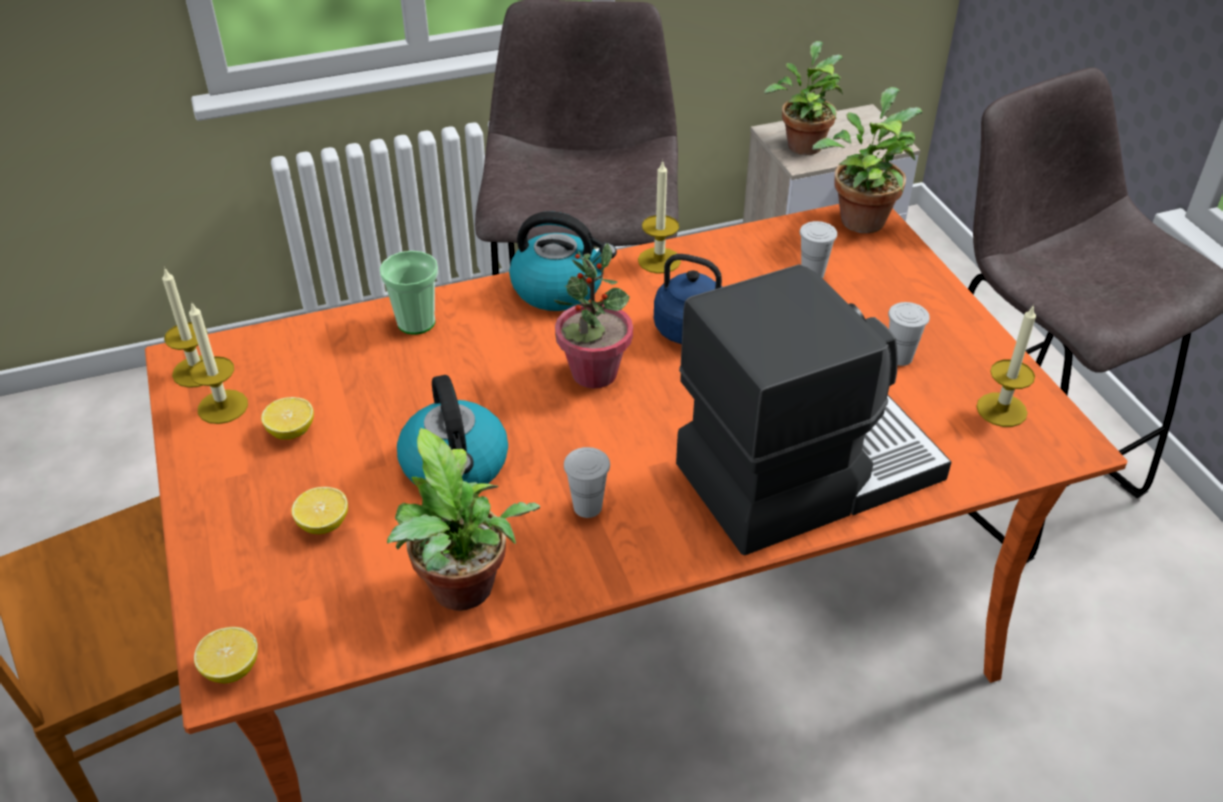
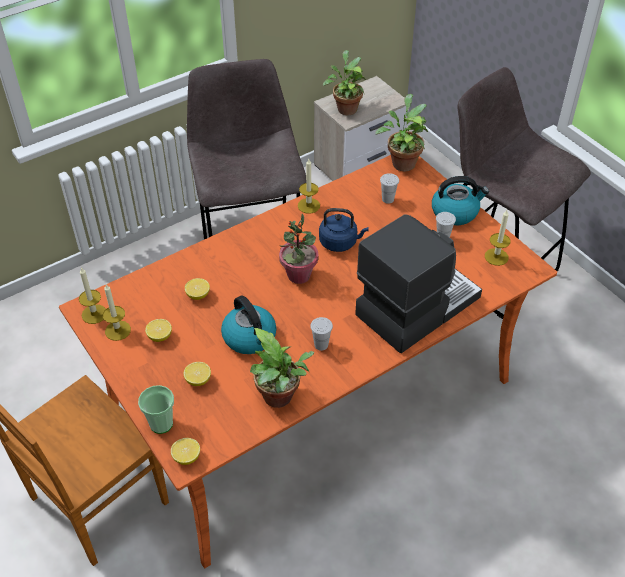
camera: 15 degrees left, 5 degrees up
(393, 374) = (198, 295): none -> lemon
(416, 322) = (197, 264): cup -> cup (161, 424)
(559, 288) = (263, 231): kettle -> kettle (455, 212)

